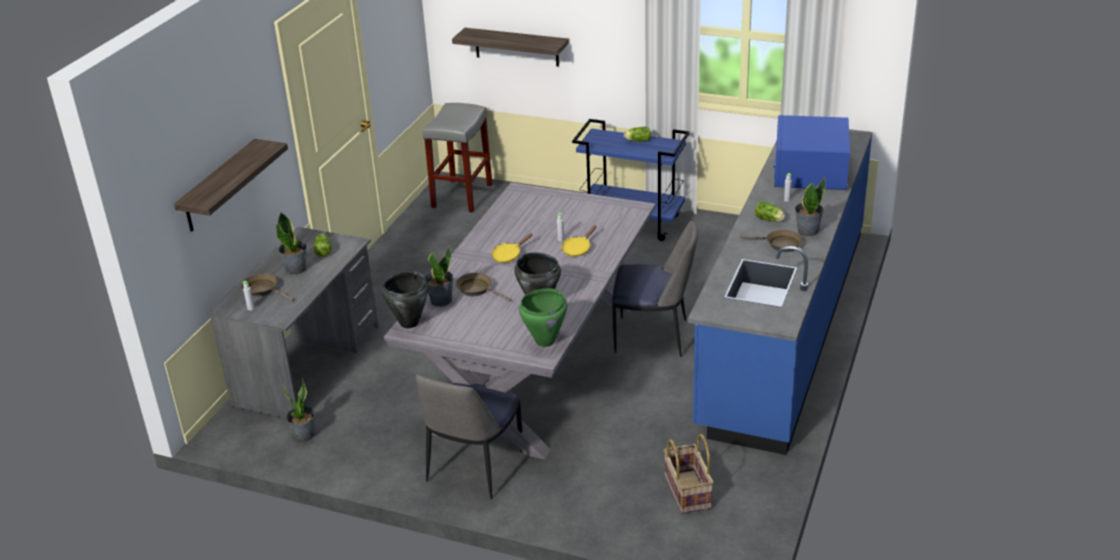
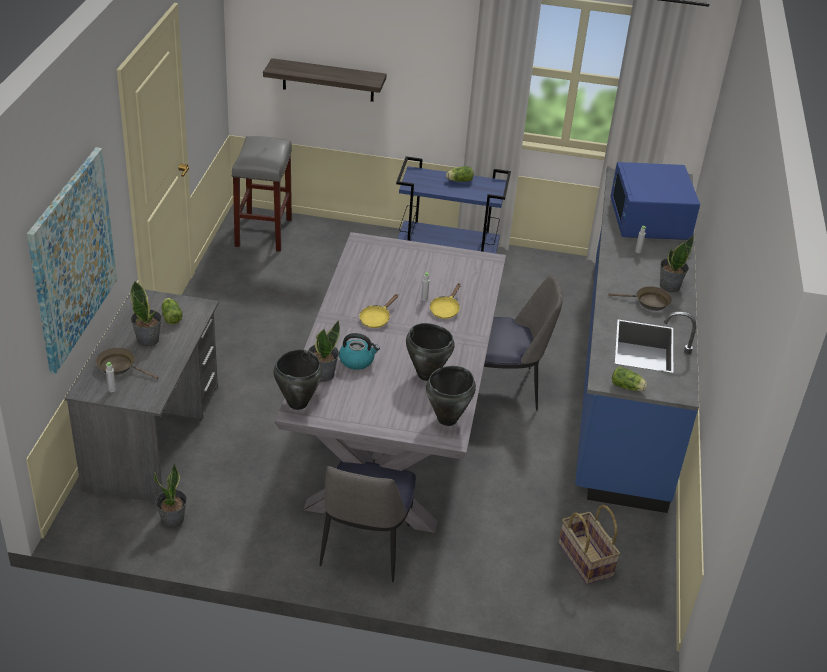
camera: 15 degrees left, 5 degrees up
(219, 186) = (72, 258): shelf -> picture
(477, 290) = (357, 361): brown frying pan -> kettle
(545, 341) = (448, 419): green cooking pot -> black cooking pot
(770, 220) = (629, 274): lettuce -> lettuce (628, 387)

